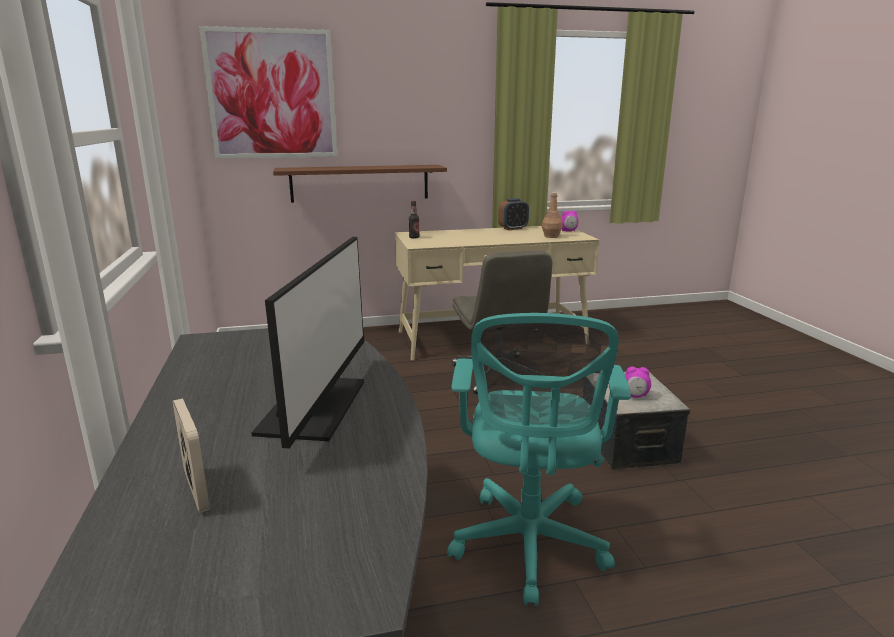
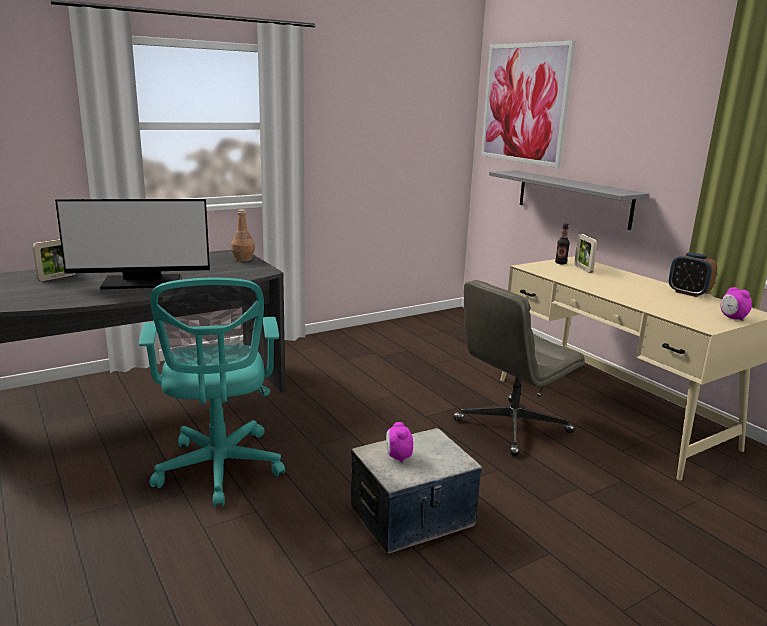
camera: 70 degrees right, 0 degrees up
(360, 183) = (573, 198): brown shelf -> grey shelf
(436, 236) = (583, 269): none -> picture frame
(529, 547) = (219, 470): turquoise office chair -> turquoise office chair turned 90 degrees counterclockwise
(551, 236) = (678, 311): brown bottle -> brown bottle (243, 259)

